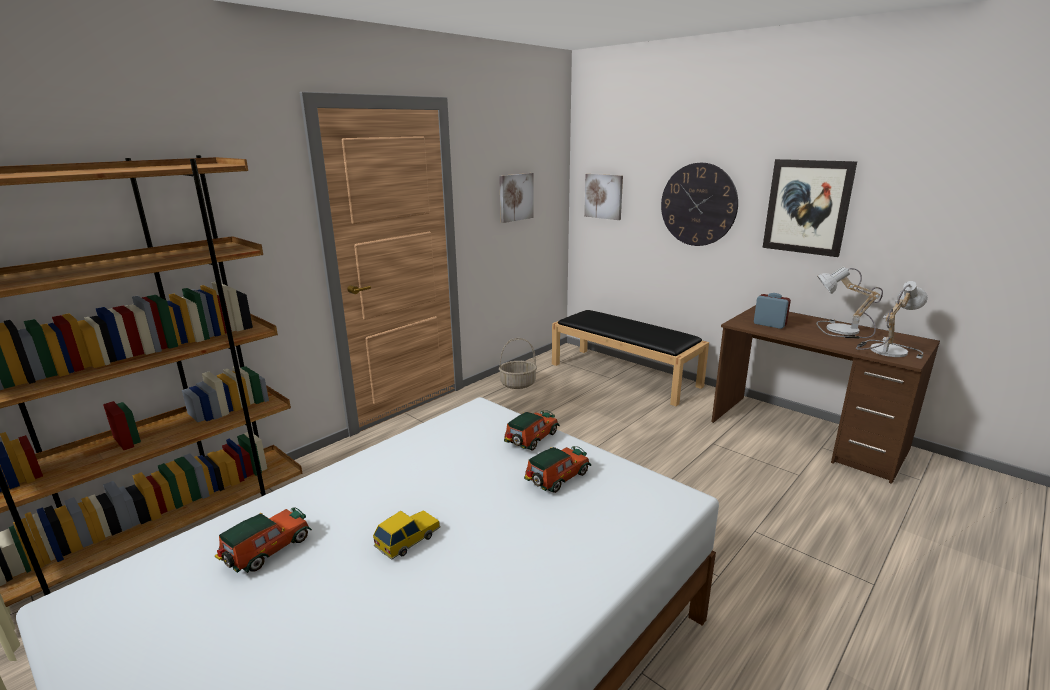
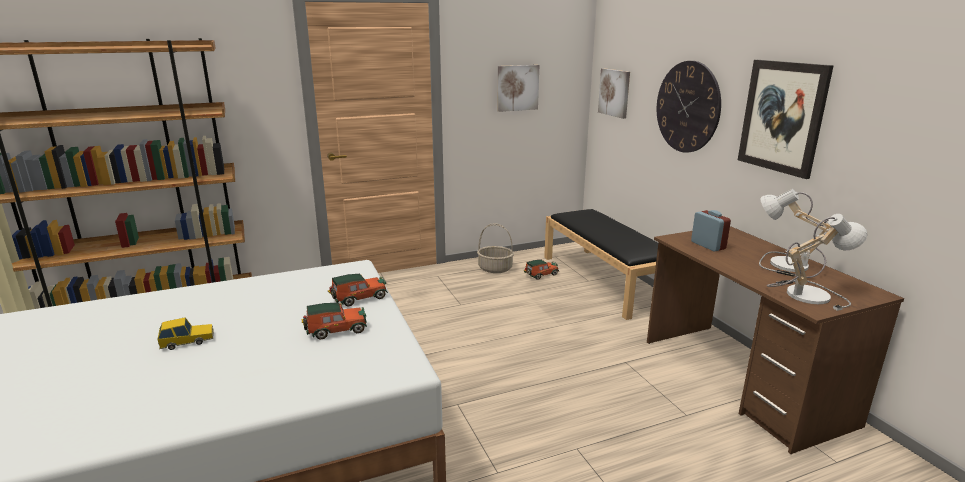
camera: 25 degrees right, 0 degrees up
(266, 551) = (107, 324): toy car -> toy car (540, 275)

